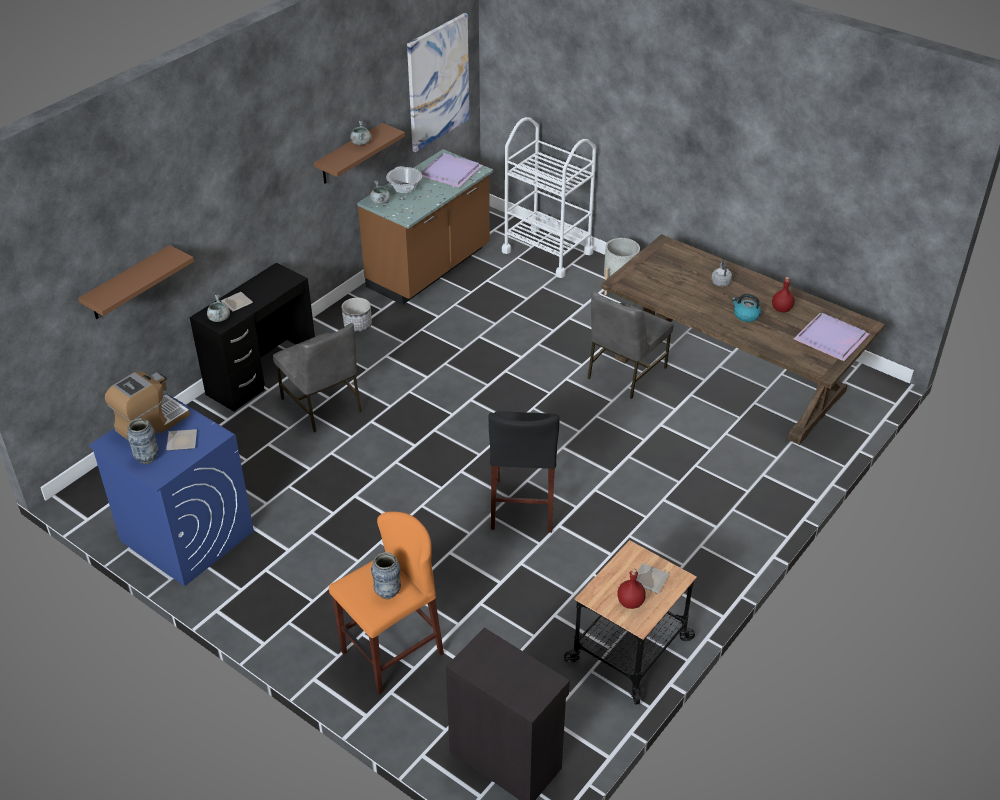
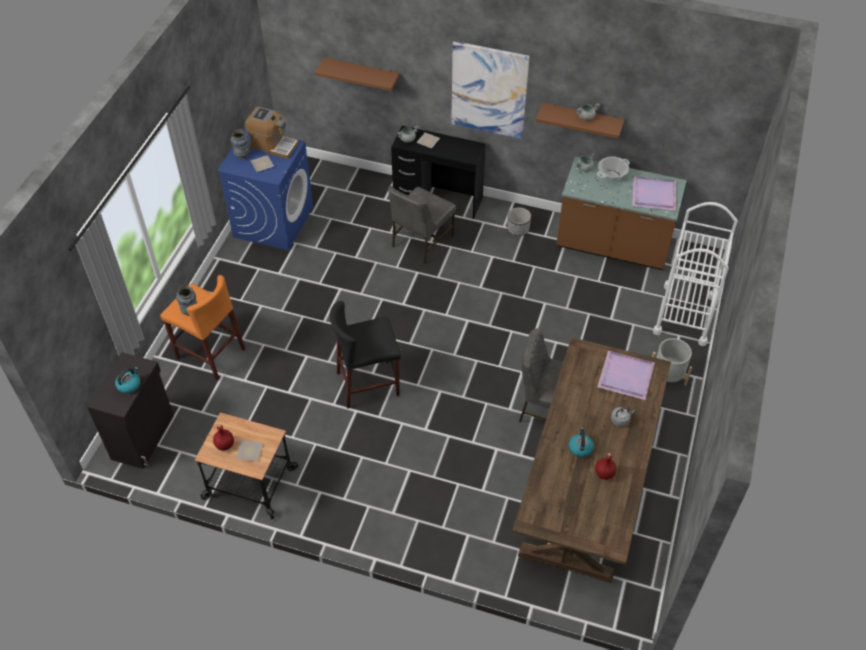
camera: 70 degrees right, 10 degrees up
(438, 82) = (701, 128): picture -> picture (489, 90)
(513, 665) = (129, 385): none -> kettle
(830, 337) = (581, 519): purple tray -> purple tray (627, 375)

